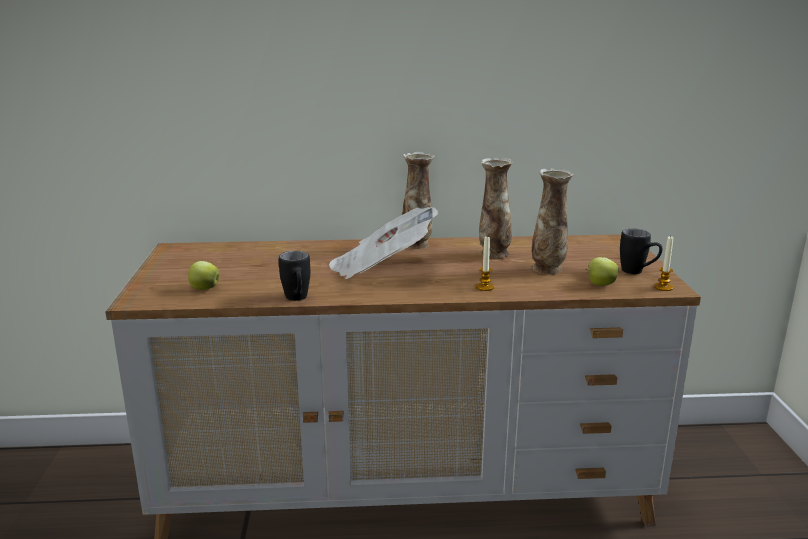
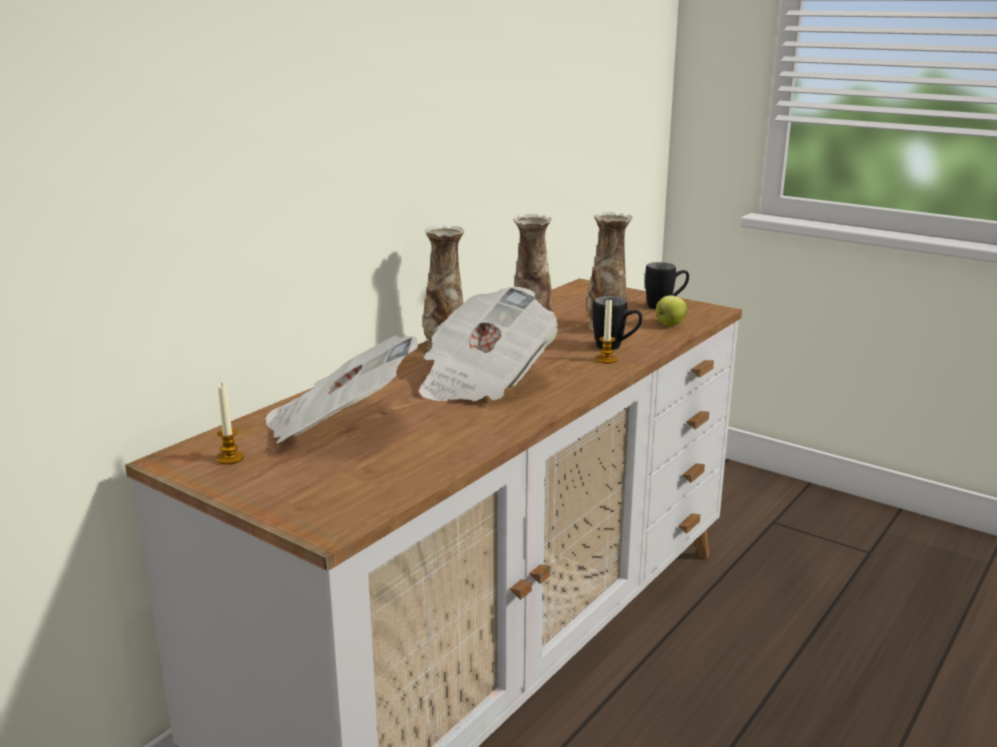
camera: 50 degrees left, 0 degrees up
(204, 288) = (367, 478): apple -> none
(259, 262) = (339, 426): none -> newspaper
(297, 299) = (495, 440): black mug -> black mug (616, 347)
(663, 287) = (708, 311): candle -> candle (230, 458)

